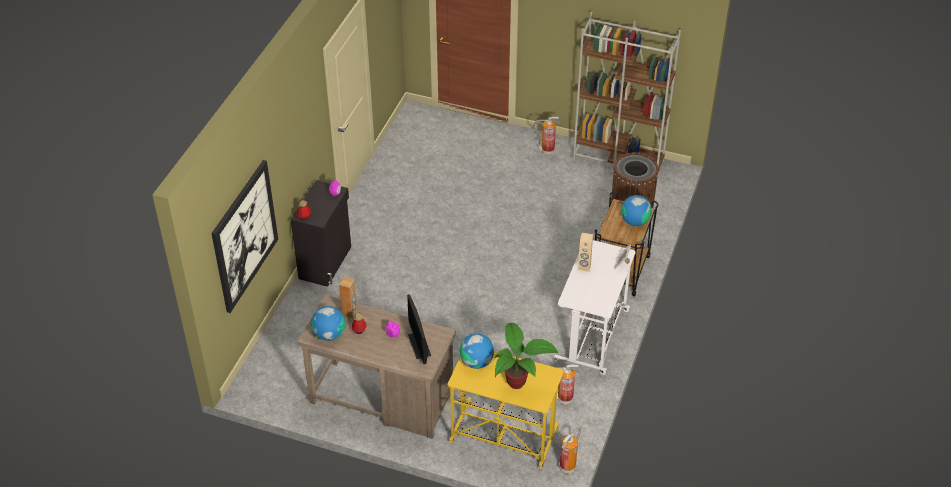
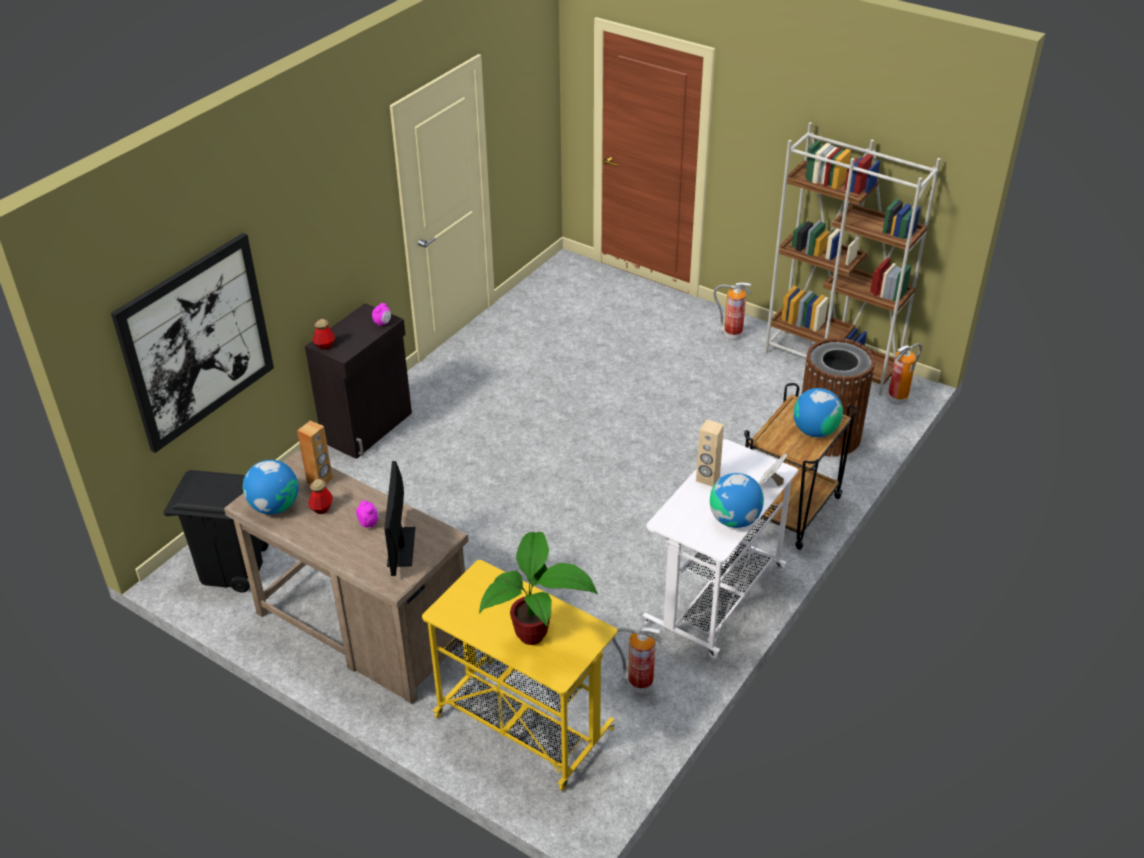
camera: 15 degrees right, 5 degrees down
(279, 377) = (232, 568): none -> black trash can
(476, 362) = (482, 589): globe -> globe (734, 519)
(567, 467) = (607, 796): fire extinguisher -> fire extinguisher (898, 399)

